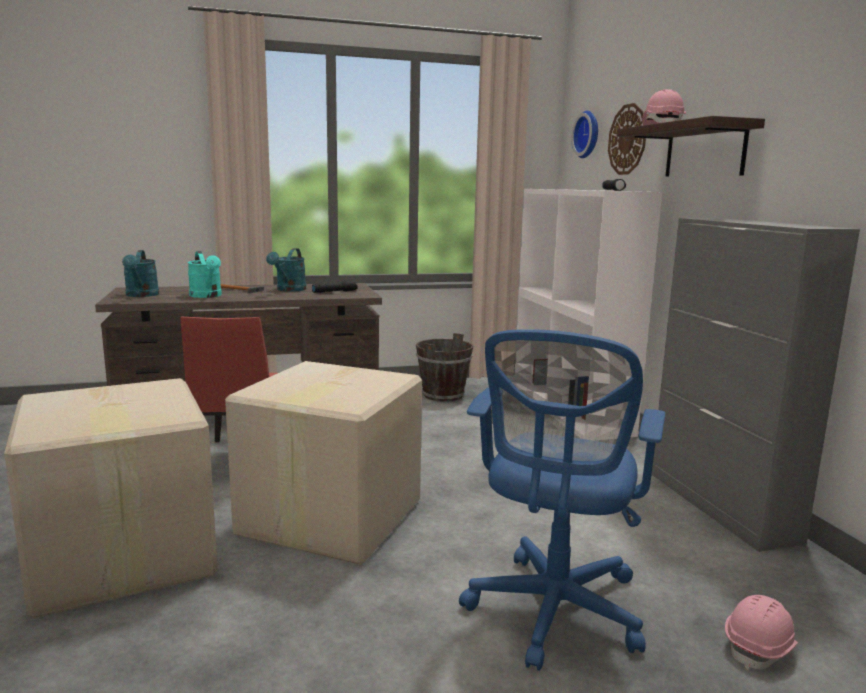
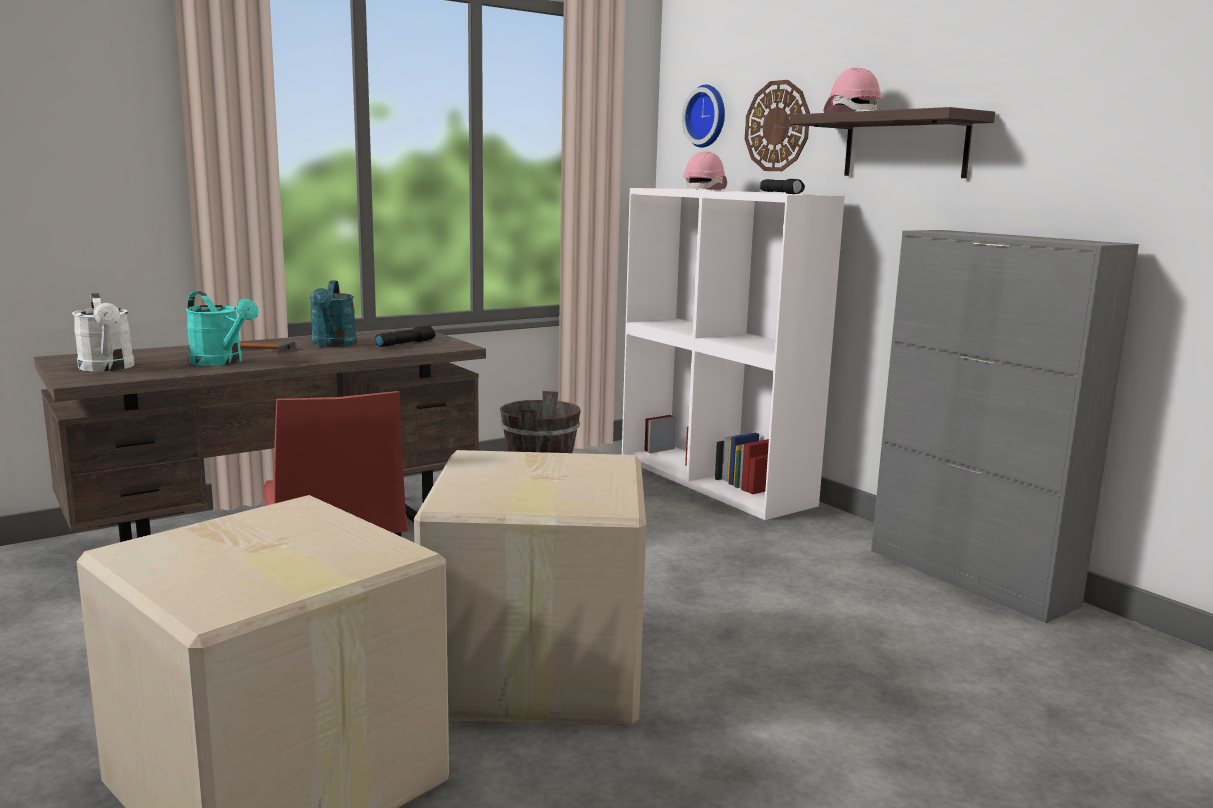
camera: 20 degrees left, 0 degrees up
(141, 295) = (108, 368): turquoise watering can -> white watering can
(553, 614) = (904, 737): blue office chair -> none
(760, 648) = (1128, 728): pink hard hat -> pink hard hat (705, 189)

